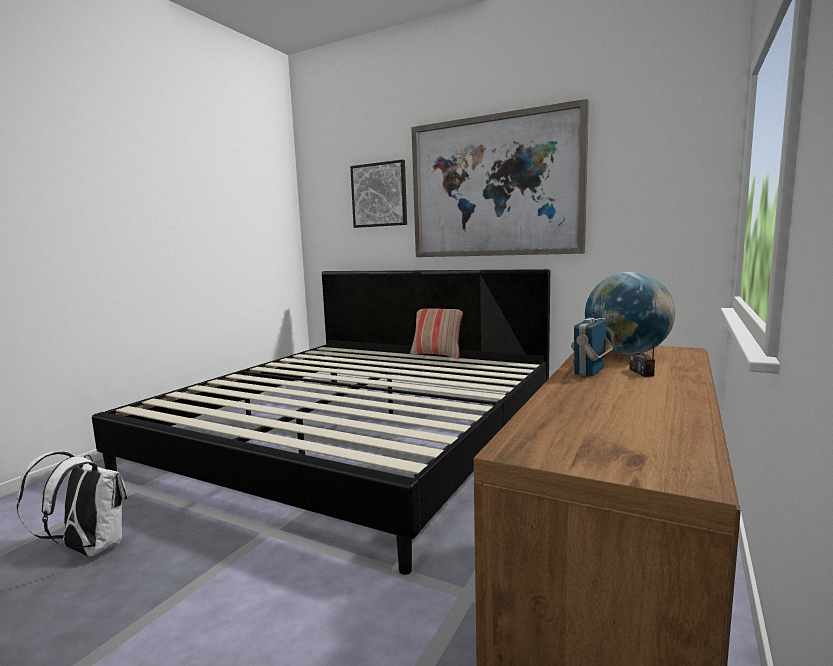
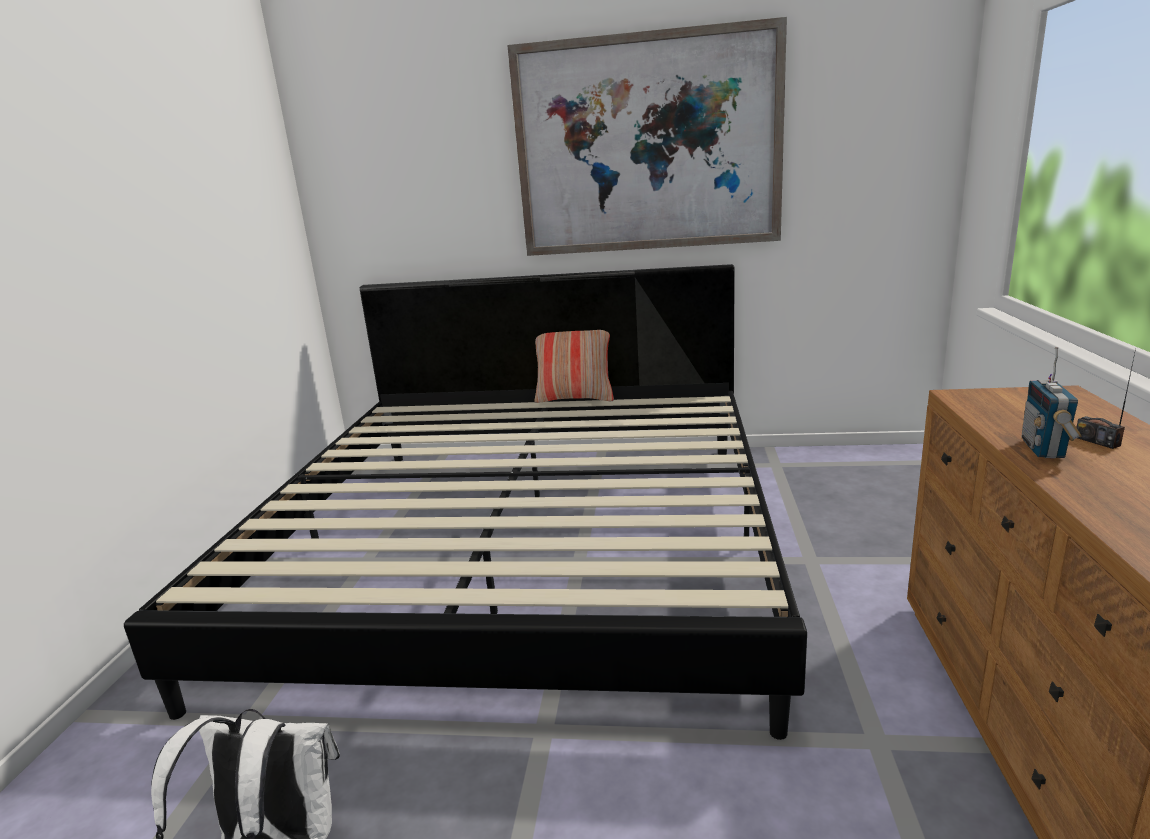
camera: 20 degrees left, 10 degrees up
(379, 195) = (452, 156): picture -> none
(627, 354) = (1020, 408): globe -> none

